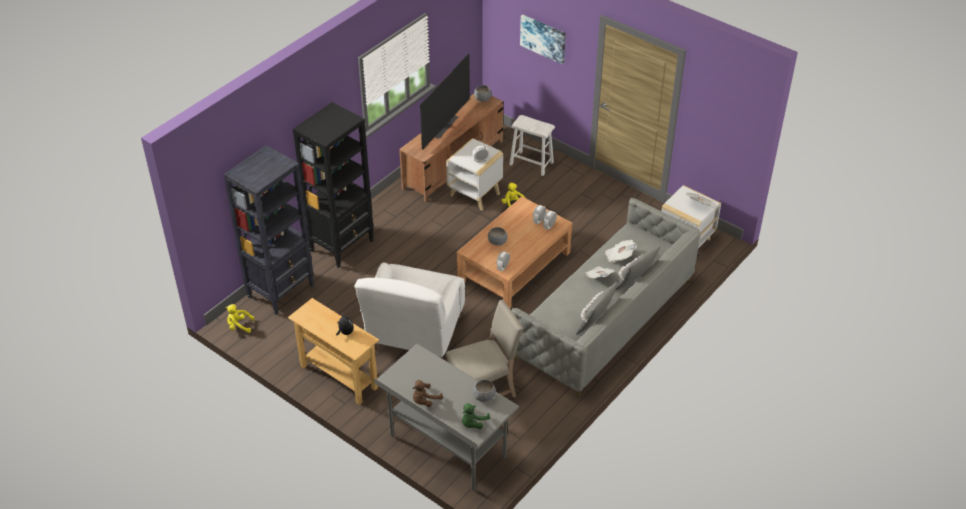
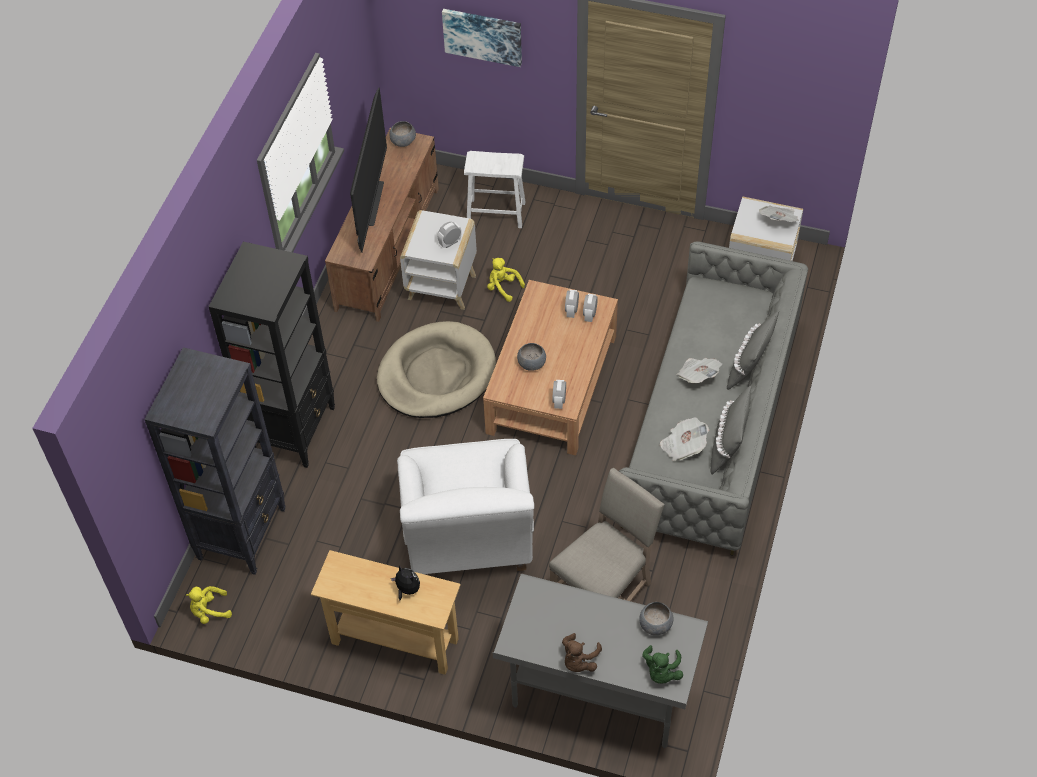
camera: 20 degrees left, 10 degrees up
(445, 240) = (436, 374): none -> beige dog bed
(619, 256) = (708, 333): newspaper -> newspaper (683, 446)

